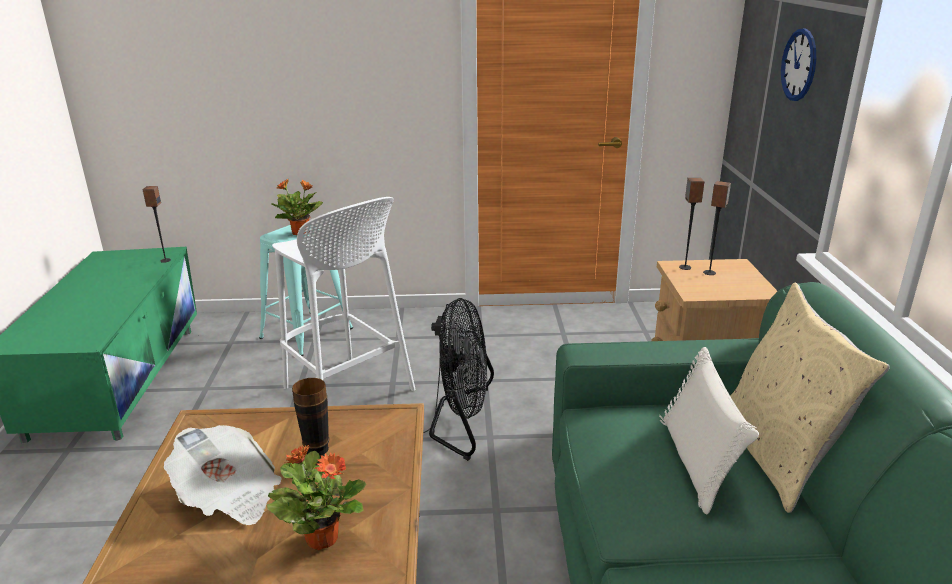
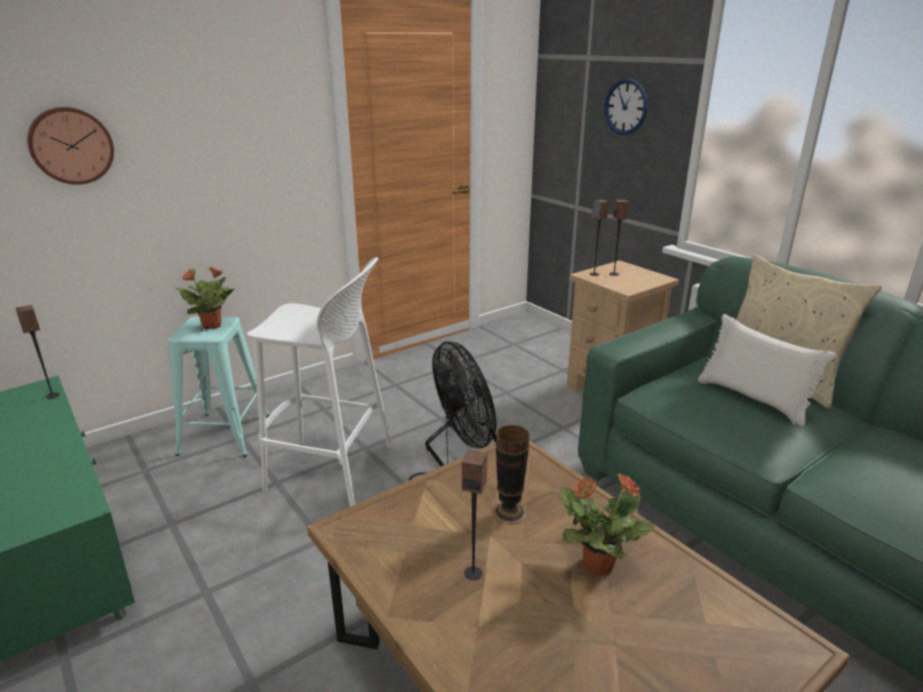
camera: 35 degrees left, 0 degrees up
(221, 63) = (71, 145): none -> wall clock
(229, 496) = (473, 573): newspaper -> speaker

